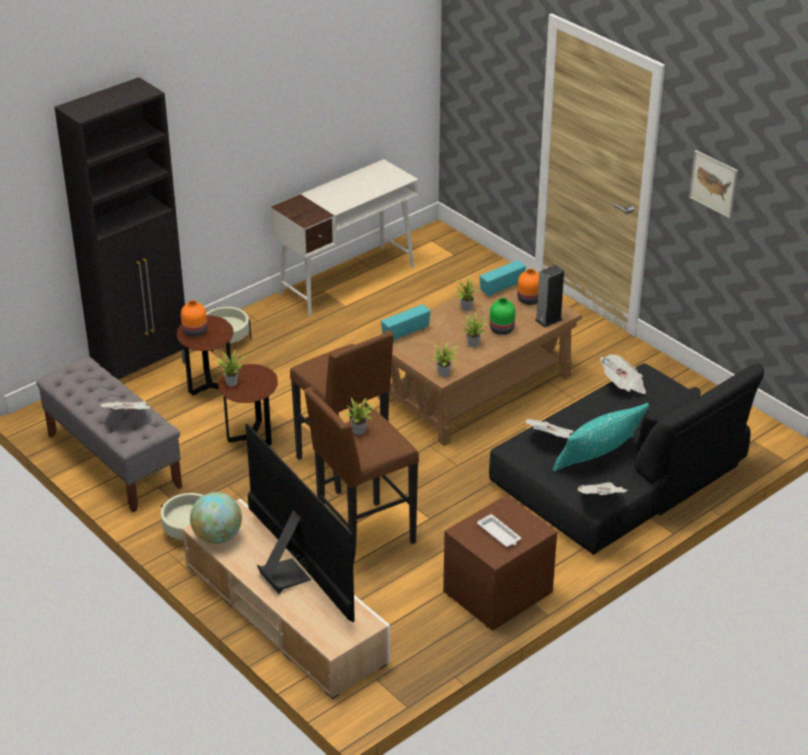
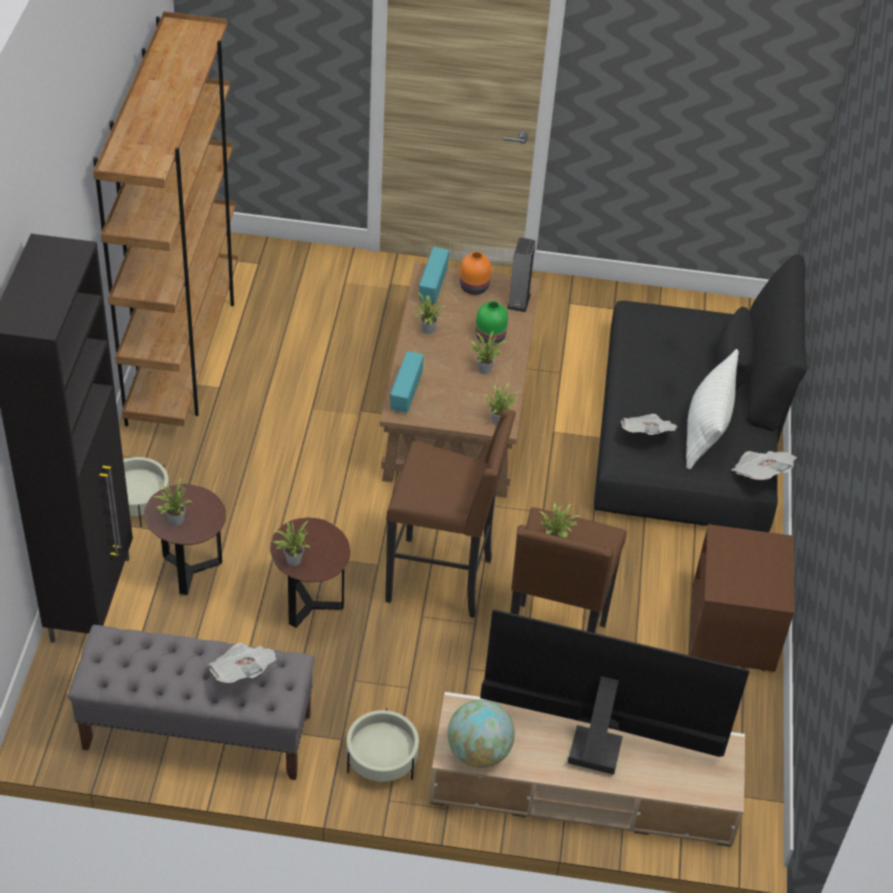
camera: 45 degrees left, 10 degrees up
(195, 332) = (174, 520): orange vase -> potted plant
(347, 280) = (183, 353): white desk -> brown bookcase
(499, 534) = (753, 571): white tray -> none
(598, 457) = (706, 430): turquoise pillow -> white pillow
(623, 385) = (637, 336): newspaper -> none
(713, 183) = (652, 77): picture -> none

